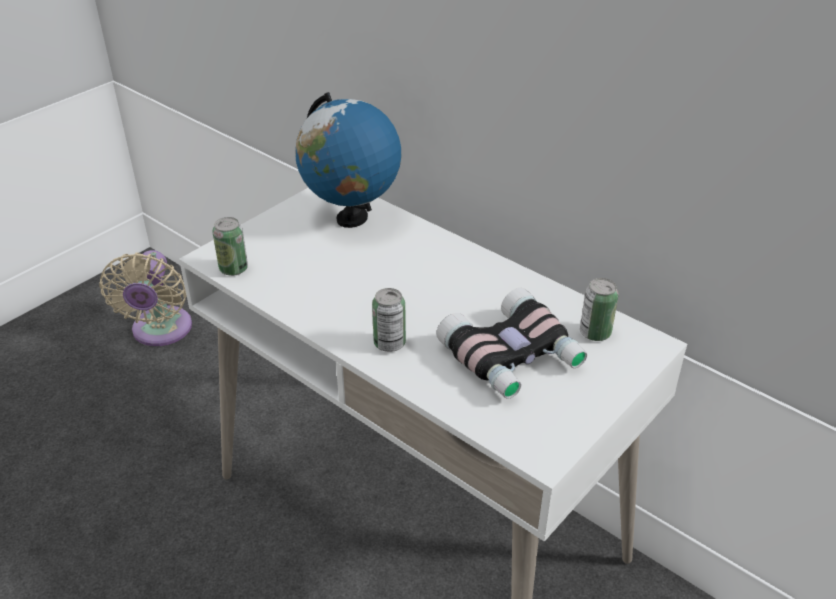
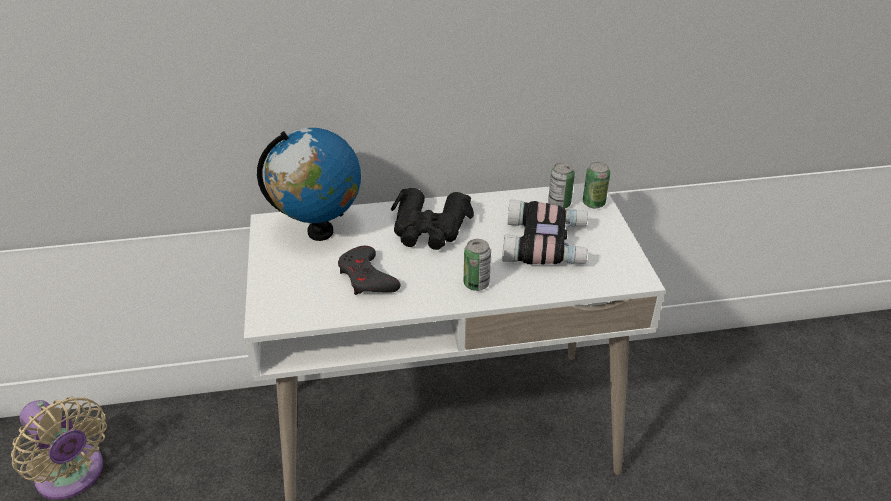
camera: 50 degrees left, 0 degrees up
(233, 269) = (300, 315): can -> can (593, 203)
(321, 276) = (367, 277): none -> grey game controller
(435, 273) = (429, 229): none -> black binoculars

